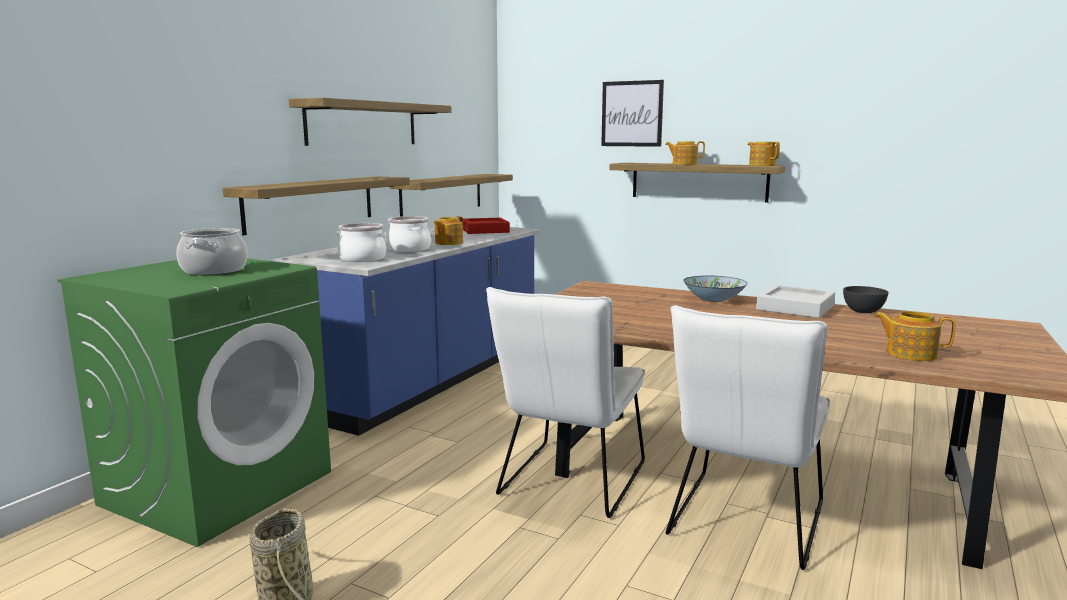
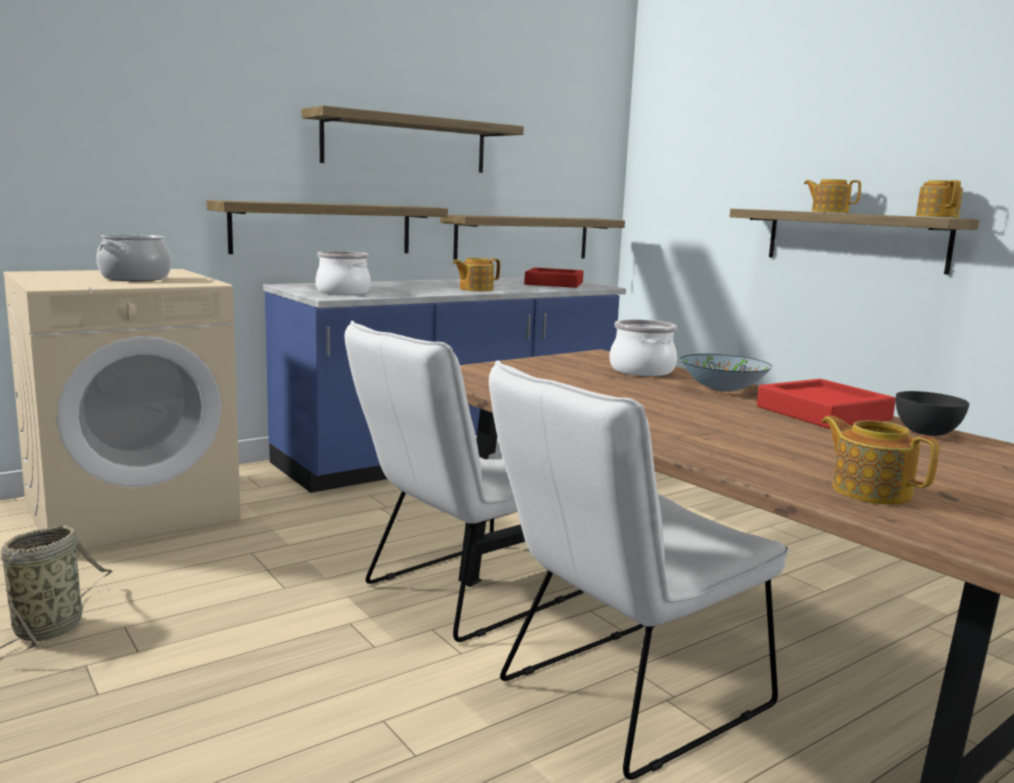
camera: 25 degrees right, 0 degrees up
(219, 487) = (132, 510): green washing machine -> beige washing machine
(409, 249) = (415, 290): cooking pot -> cooking pot (641, 370)
(632, 114) = (777, 142): picture -> none
(795, 308) = (823, 413): grey tray -> red tray

